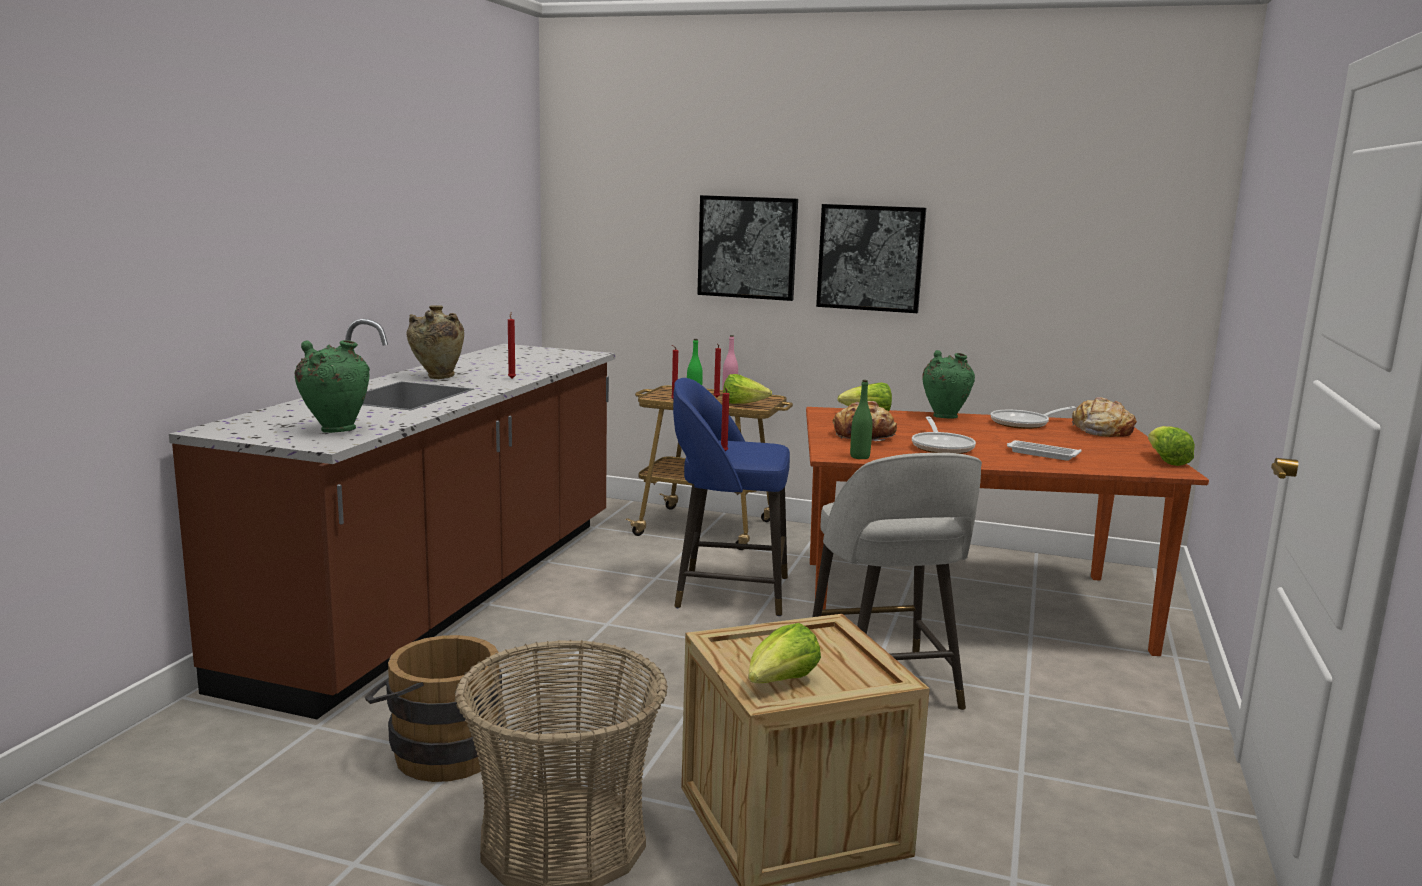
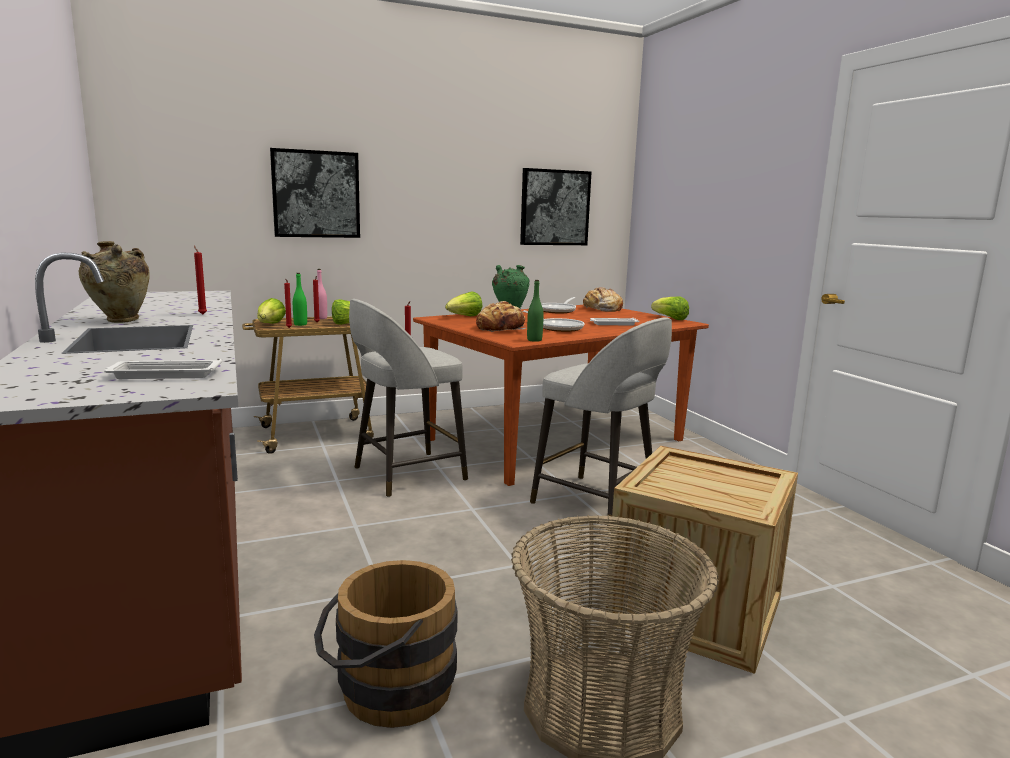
camera: 40 degrees left, 0 degrees up
(335, 430) = (163, 375): green vase -> white tray
(728, 592) = (406, 474): blue stool -> grey stool
(781, 683) = (731, 500): lettuce -> lettuce (270, 325)
(870, 258) = (418, 201): picture -> picture (554, 207)

